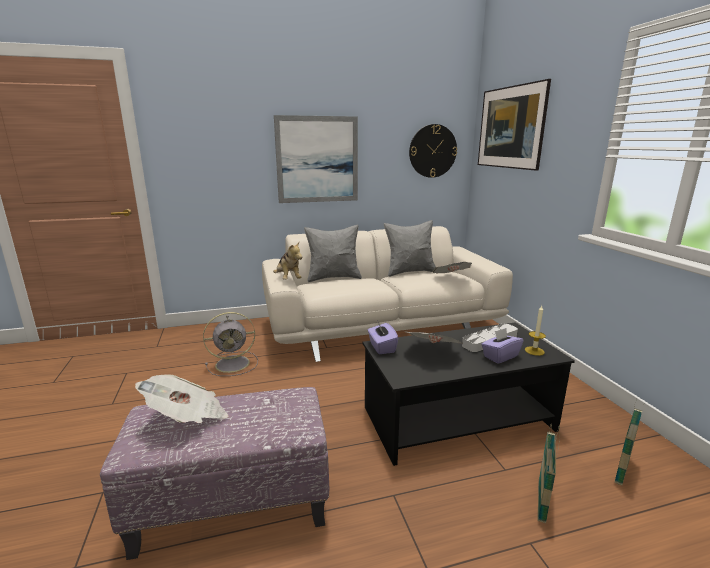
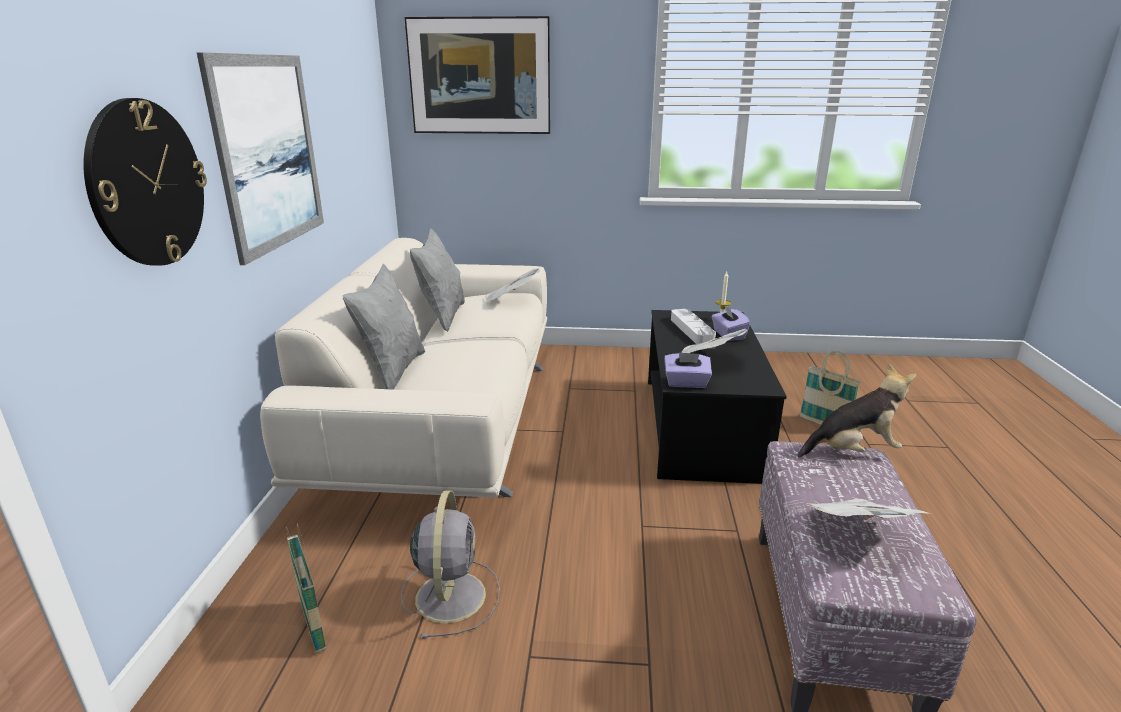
camera: 70 degrees left, 5 degrees up
(288, 279) = (438, 390): plush toy -> plush toy (853, 451)
(432, 151) = (363, 116): wall clock -> wall clock (147, 184)
(622, 470) = (789, 380): basket -> basket (313, 627)

